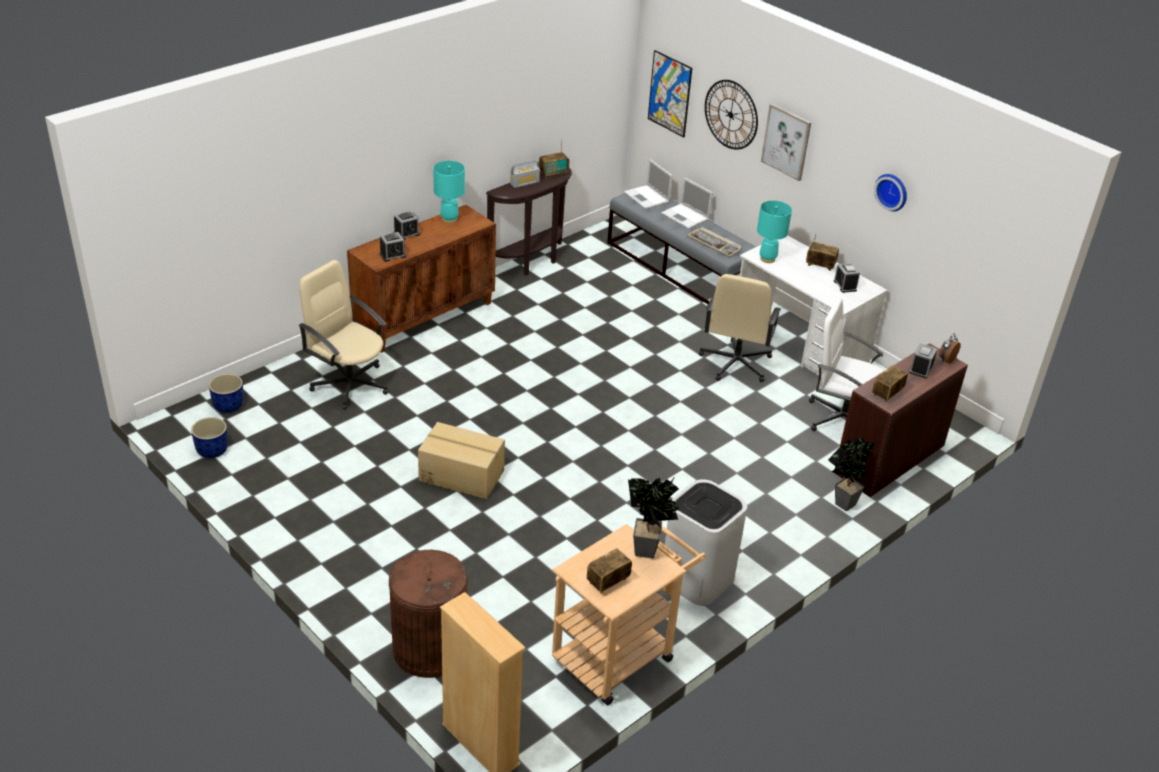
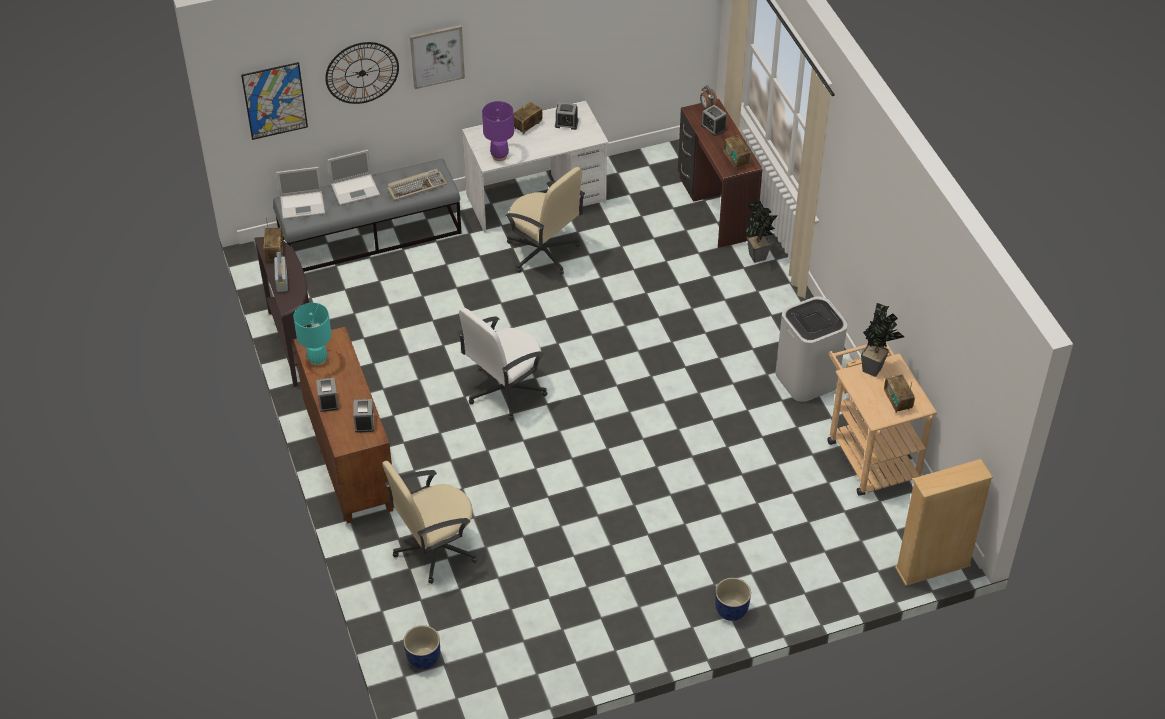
camera: 65 degrees left, 10 degrees up
(212, 450) = (491, 684): blue planter -> blue planter (731, 610)
(430, 649) = (823, 573): brown trash can -> none
(461, 474) = (614, 495): cardboard box -> none
(767, 259) = (499, 156): turquoise table lamp -> purple table lamp
(841, 418) = (651, 214): white office chair -> white office chair (505, 391)
(892, 191) = (563, 25): wall clock -> none

